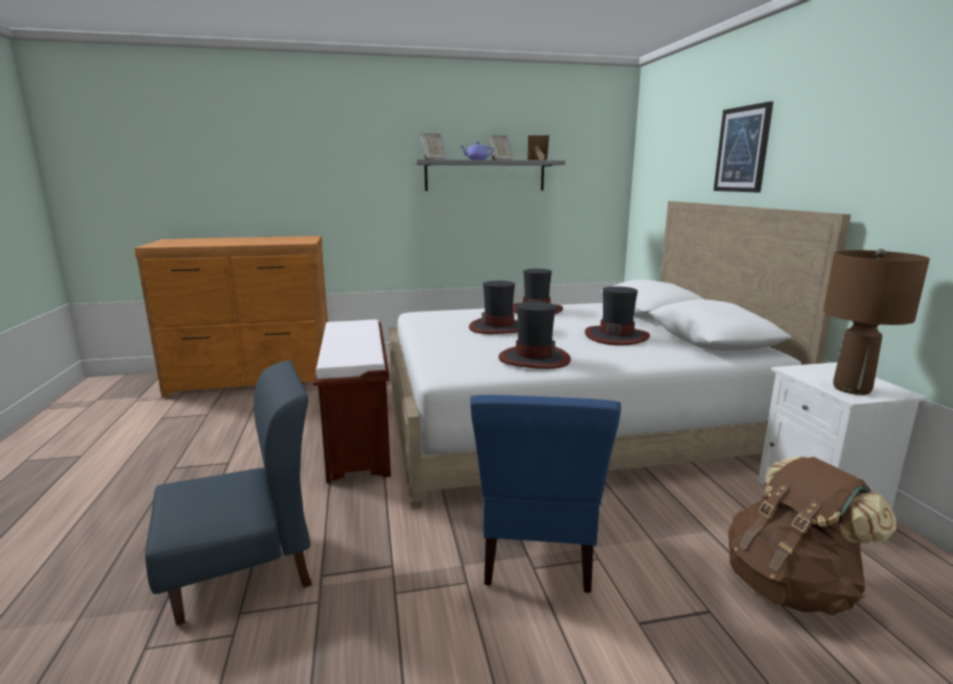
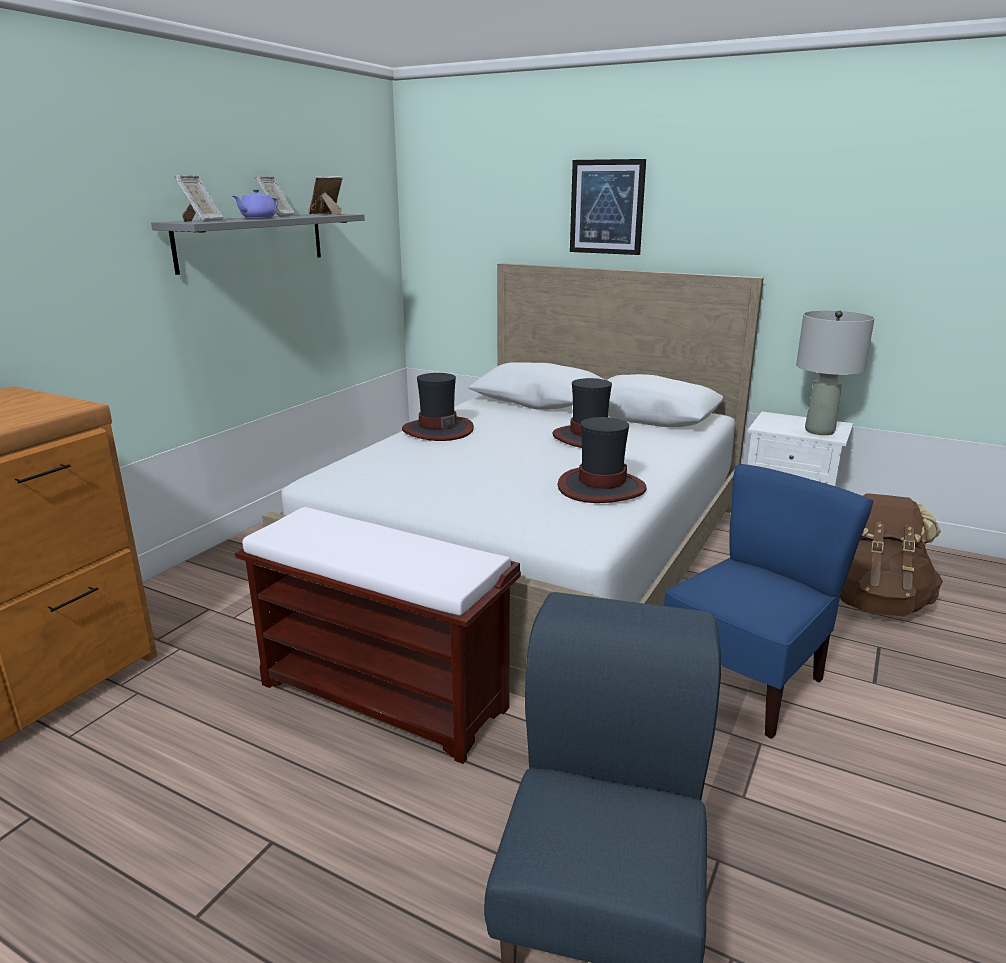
camera: 50 degrees left, 5 degrees up
(498, 327) = (468, 465): hat -> none
(537, 551) = (745, 682): blue chair -> blue chair turned 90 degrees counterclockwise
(851, 388) = (819, 431): brown table lamp -> grey table lamp

